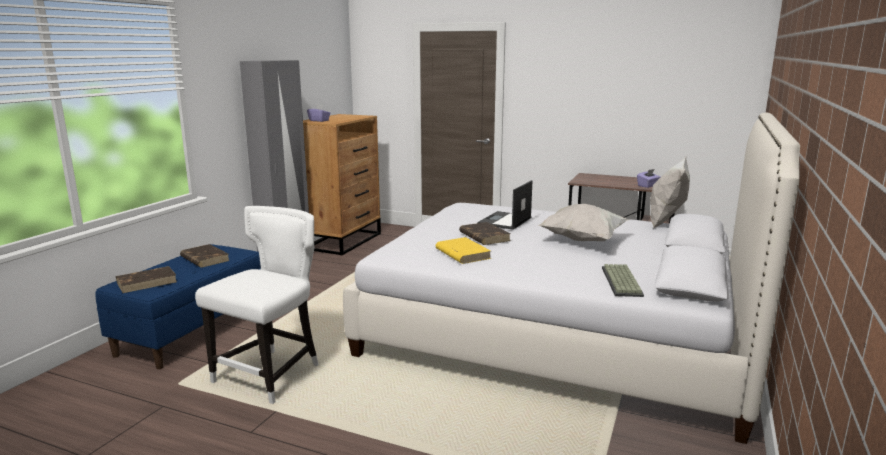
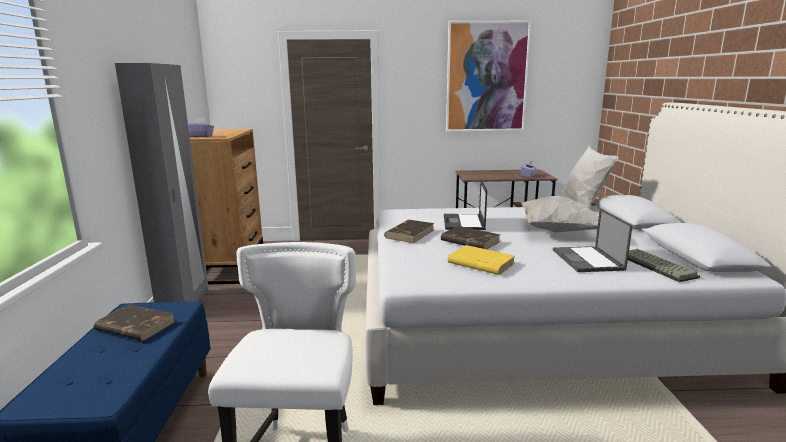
camera: 25 degrees left, 0 degrees up
(147, 282) = (78, 383): brown book -> brown book (410, 233)
(564, 266) = (588, 260): none -> laptop
(618, 72) = (486, 77): none -> picture

